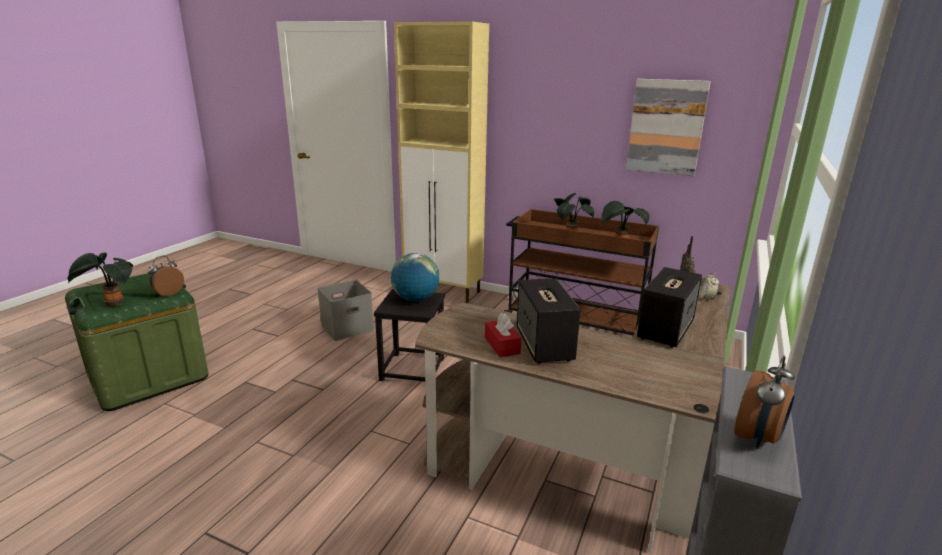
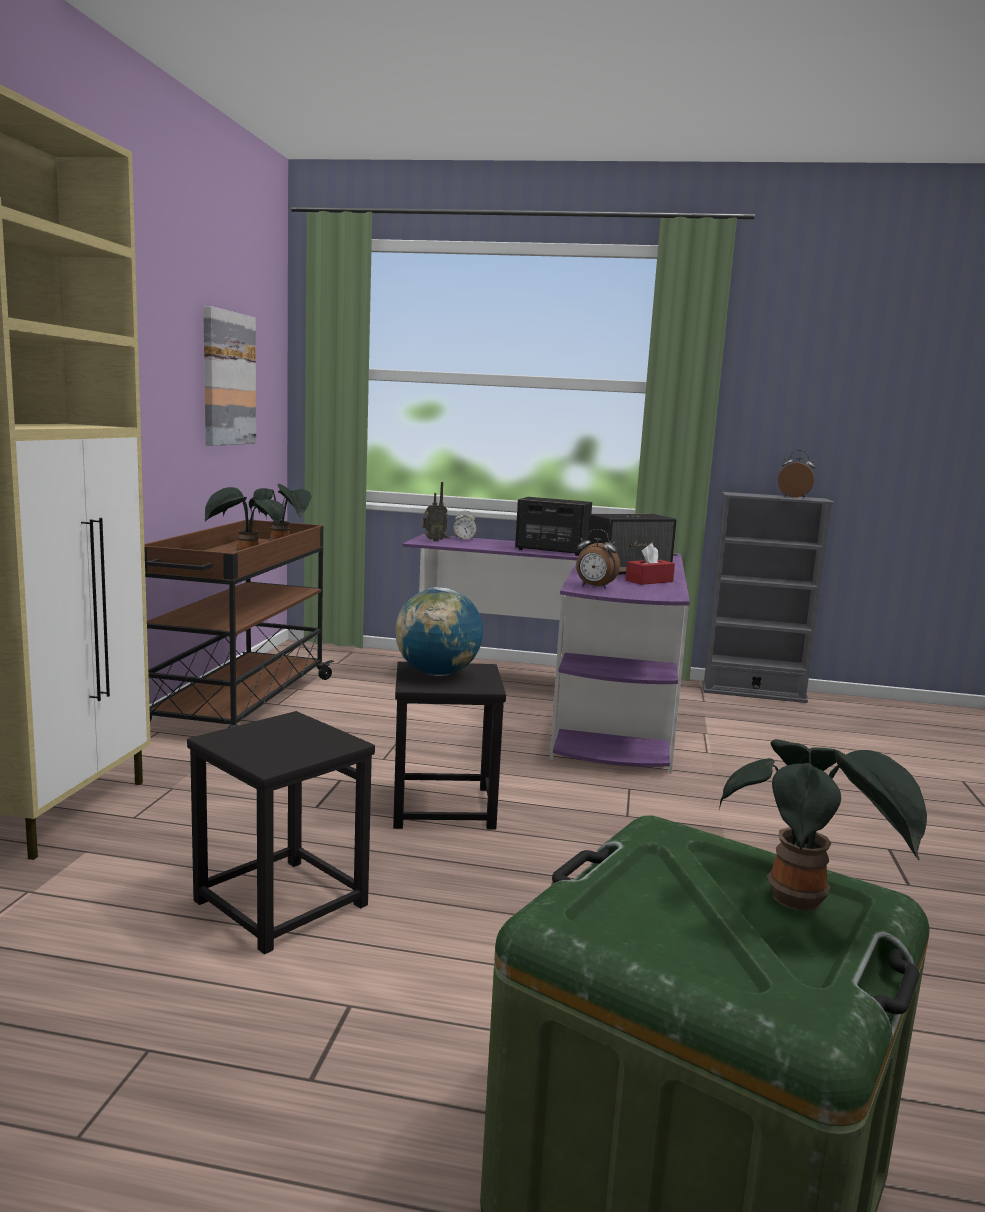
camera: 105 degrees left, 10 degrees down
(168, 293) = (671, 834): alarm clock -> alarm clock (594, 587)
(347, 327) = (279, 903): grey storage box -> black stool
(595, 457) = (568, 705): brown desk -> purple desk

